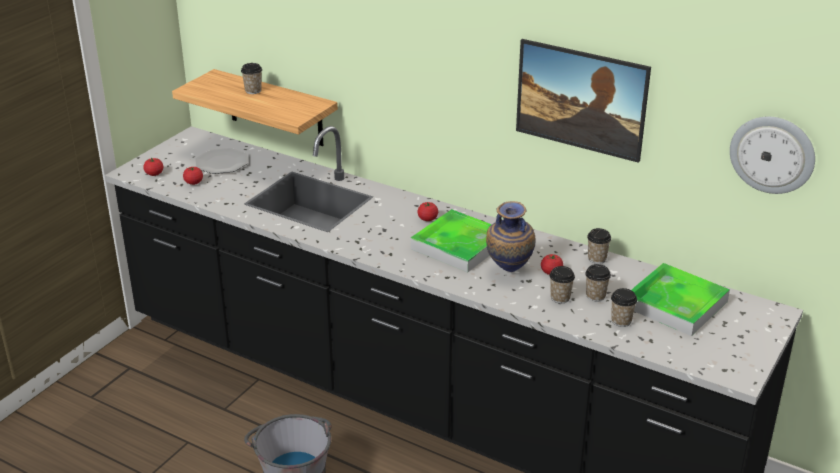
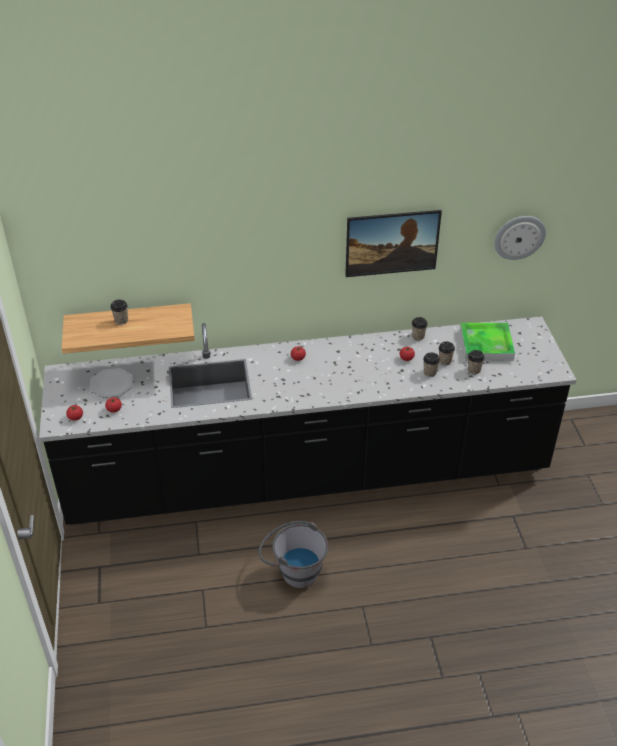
camera: 40 degrees left, 10 degrees up
(459, 245) = (338, 367): tray -> none
(508, 272) = (385, 371): vase -> none

